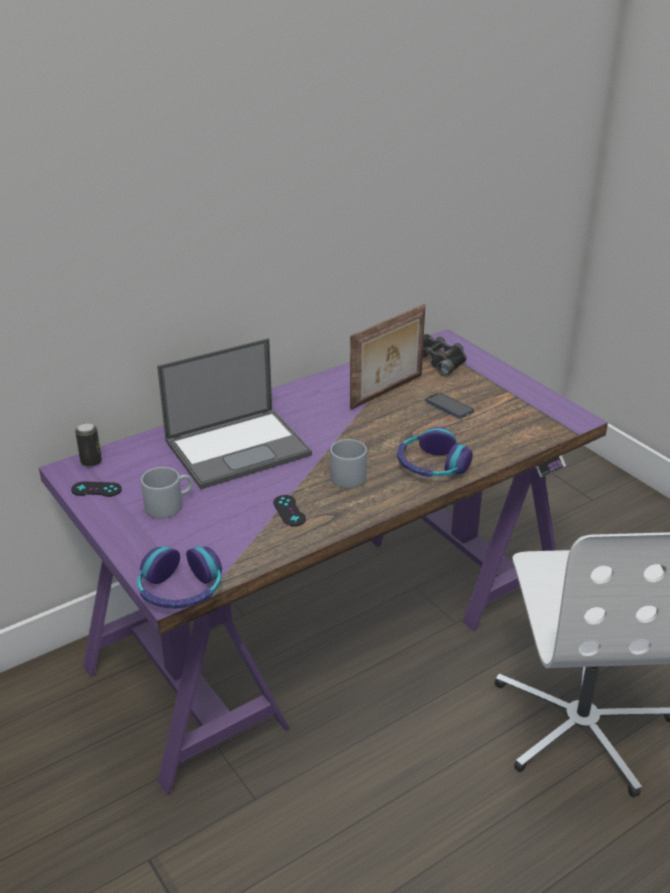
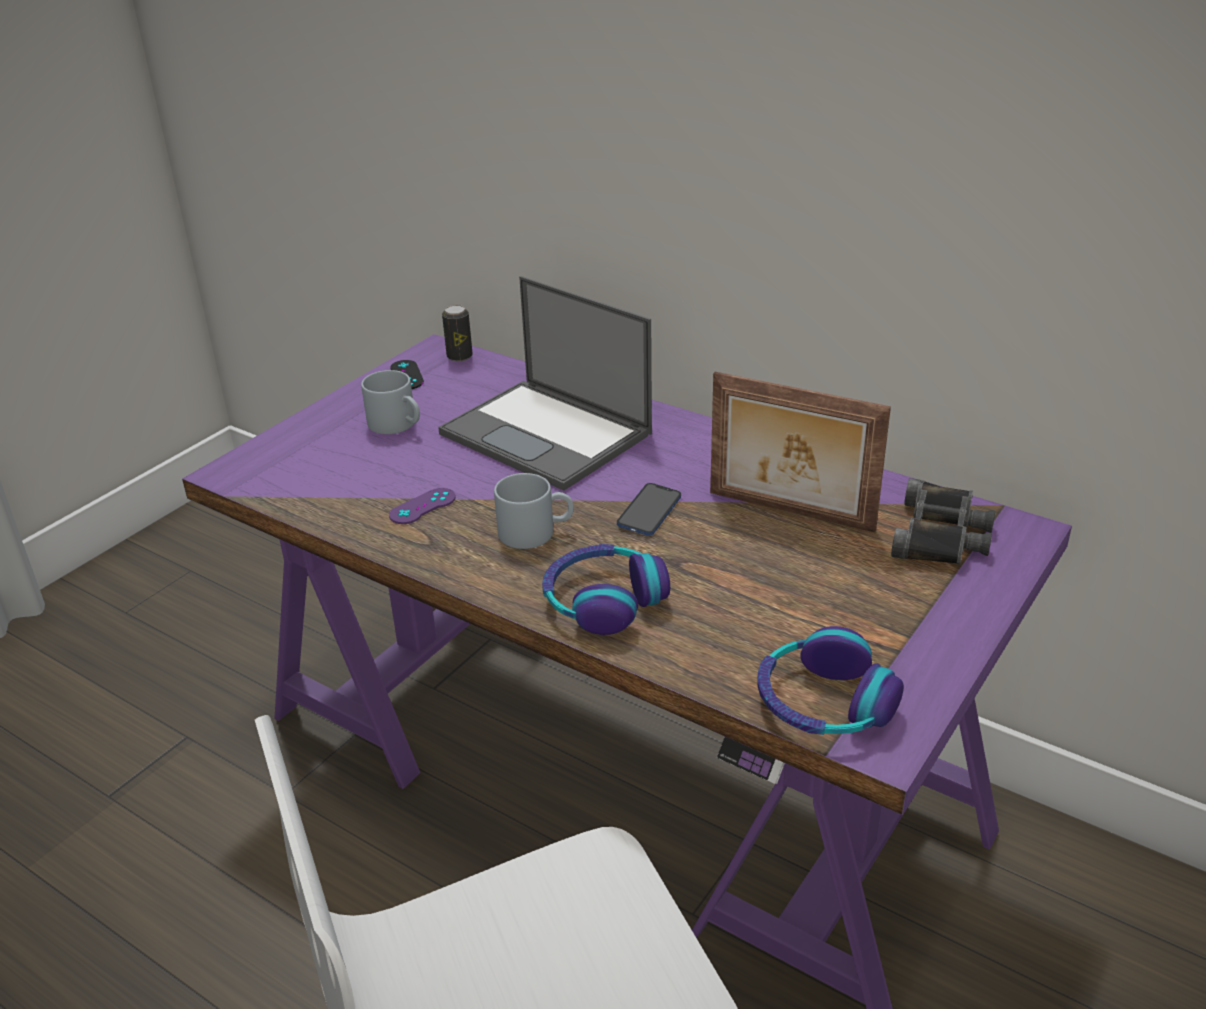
camera: 70 degrees right, 0 degrees up
(180, 590) = (237, 476): headphones -> headphones (823, 702)
(289, 511) = (422, 506): black game controller -> purple game controller
(449, 406) = (796, 581): phone -> phone (649, 511)

